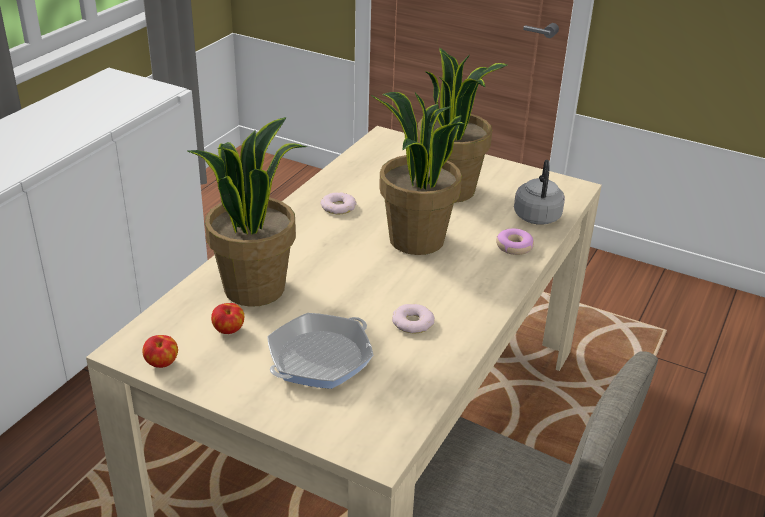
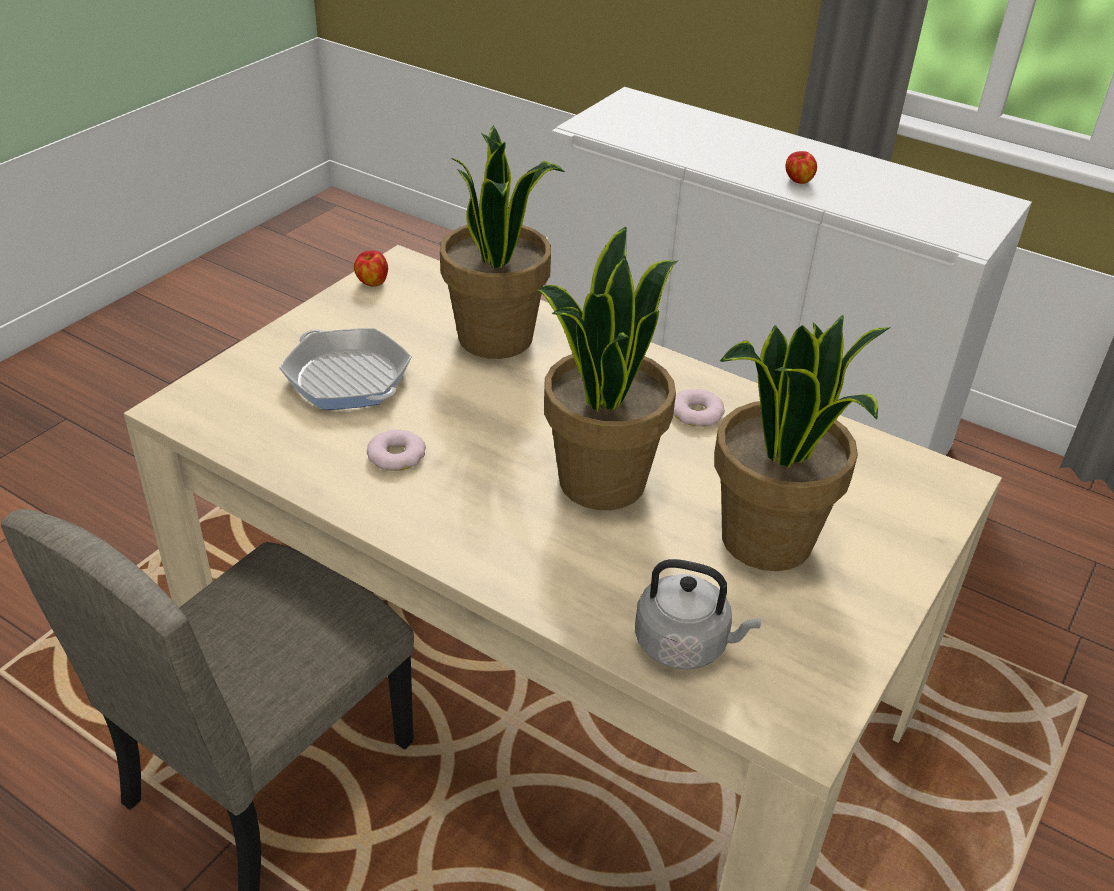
camera: 95 degrees right, 5 degrees up
(229, 330) = (417, 320): apple -> apple (798, 181)
(514, 246) = (578, 591): donut -> none

